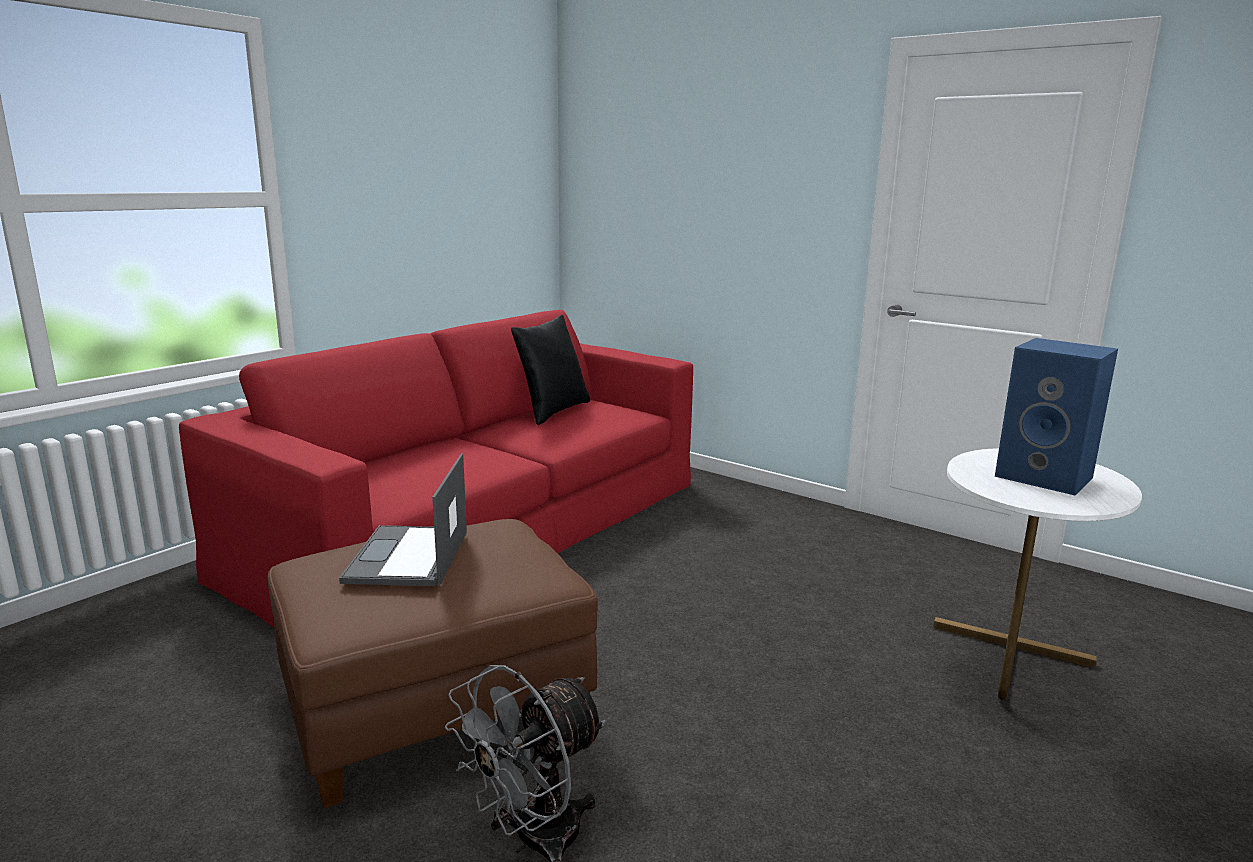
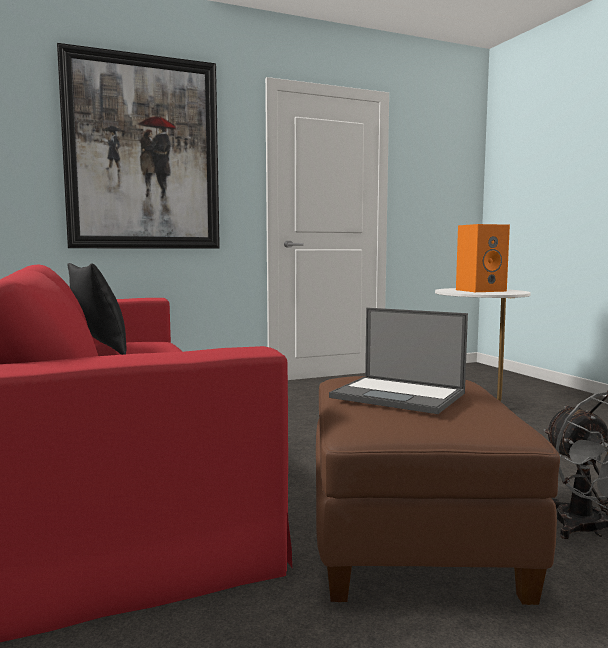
camera: 60 degrees left, 10 degrees down
(715, 175) = (143, 154): none -> picture
(1046, 477) = (481, 290): blue speaker -> orange speaker

